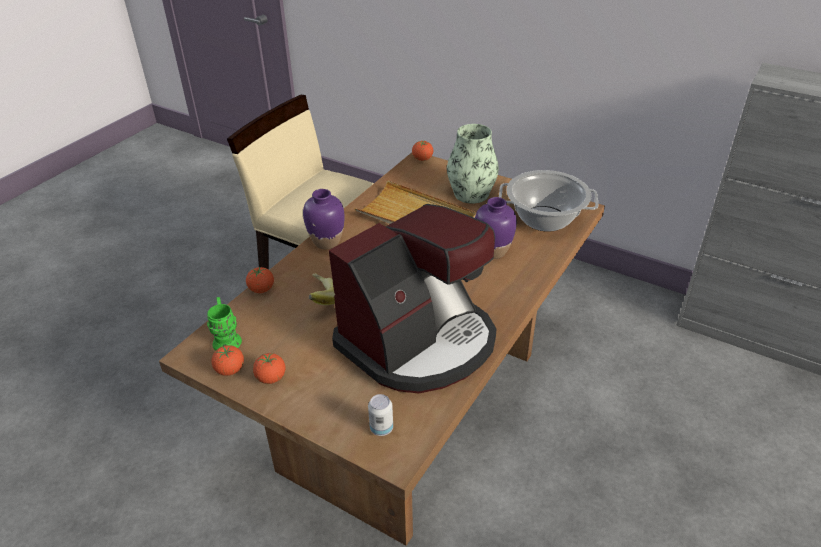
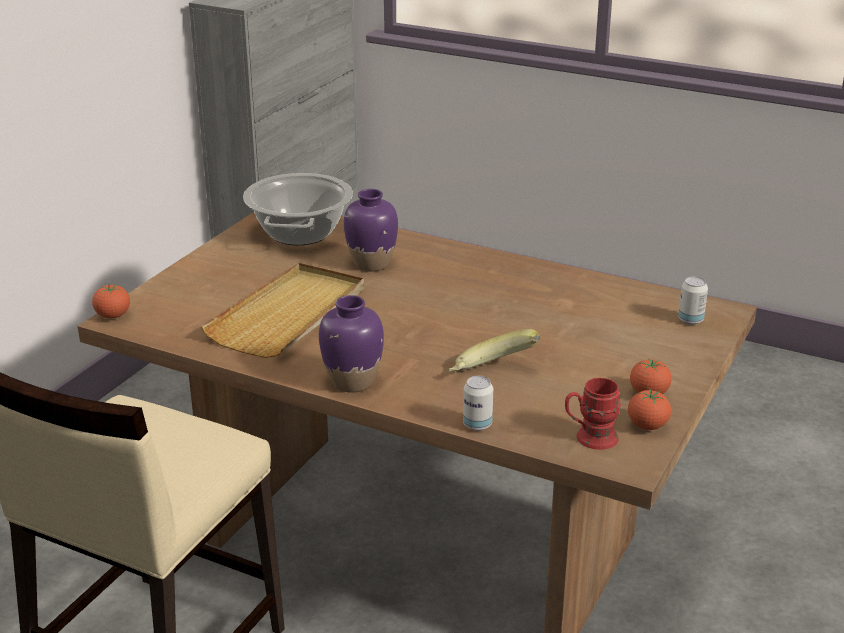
camera: 95 degrees left, 10 degrees down
(226, 338) = (589, 439): green mug -> red mug
(261, 289) = (477, 425): tomato -> can
(419, 342) = (553, 305): coffee machine -> none
(471, 194) = (230, 277): vase -> none

